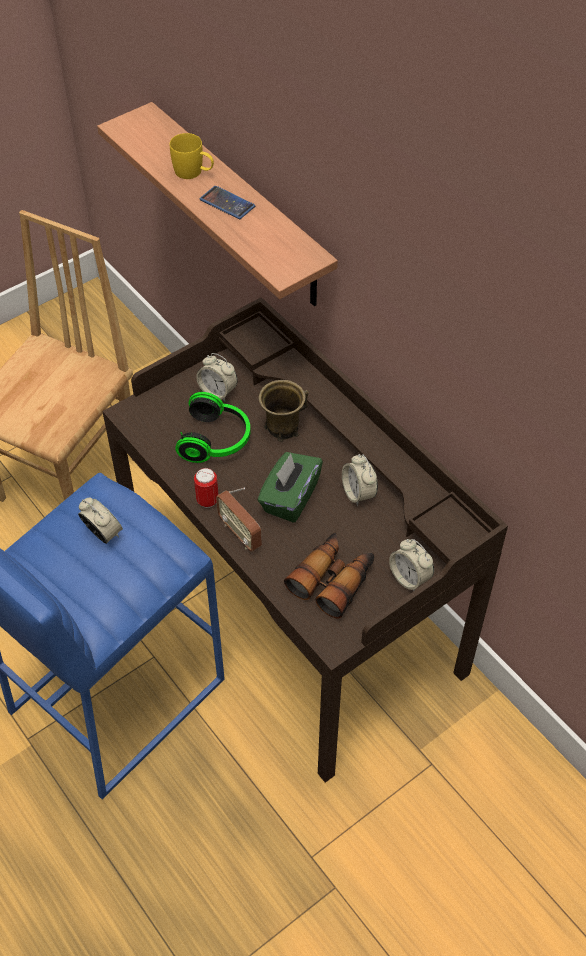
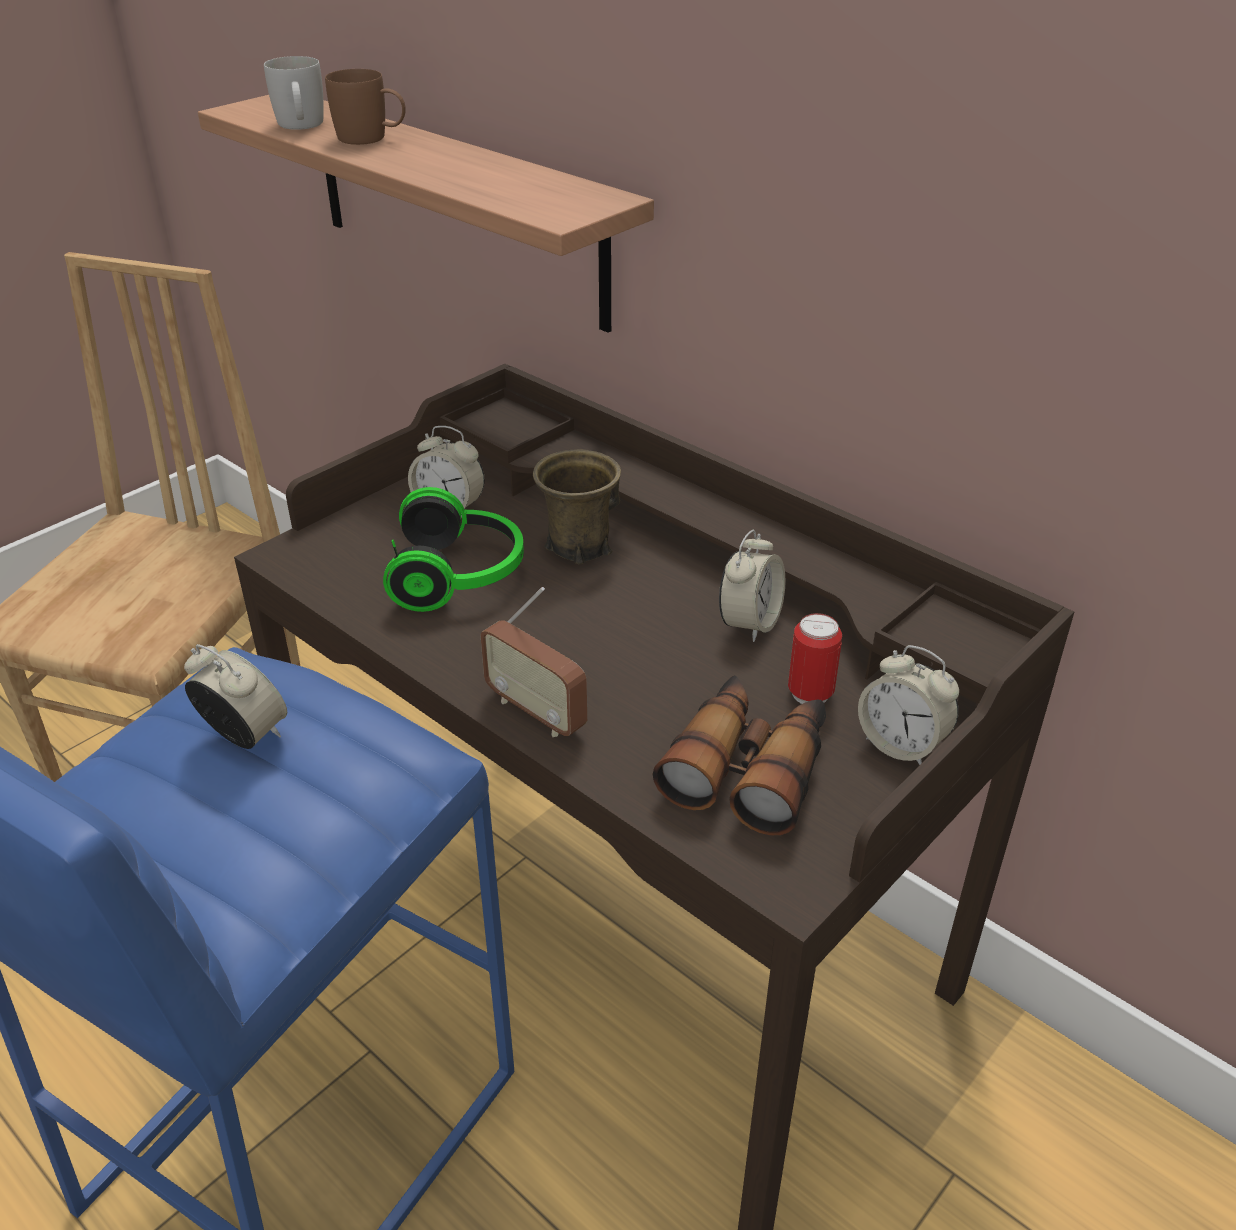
camera: 10 degrees left, 15 degrees down
(155, 152) = (301, 126): none -> white mug
(193, 172) = (371, 138): yellow mug -> brown mug
(207, 500) = (459, 667): can -> can (810, 694)
(227, 203) = (437, 160): phone -> none
(290, 498) = (621, 645): green tissue box -> none
(358, 493) = (750, 623): alarm clock -> alarm clock turned 120 degrees counterclockwise

